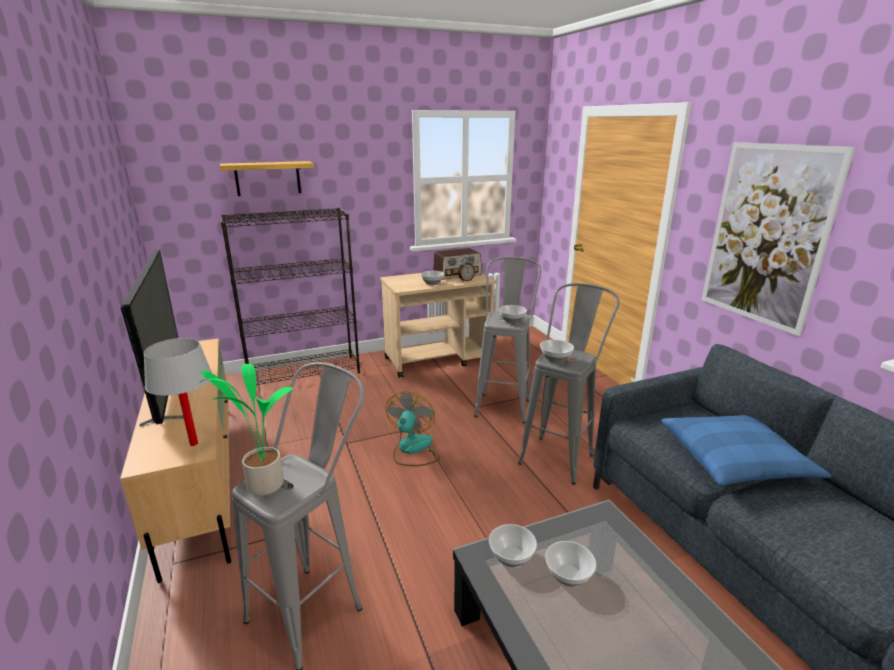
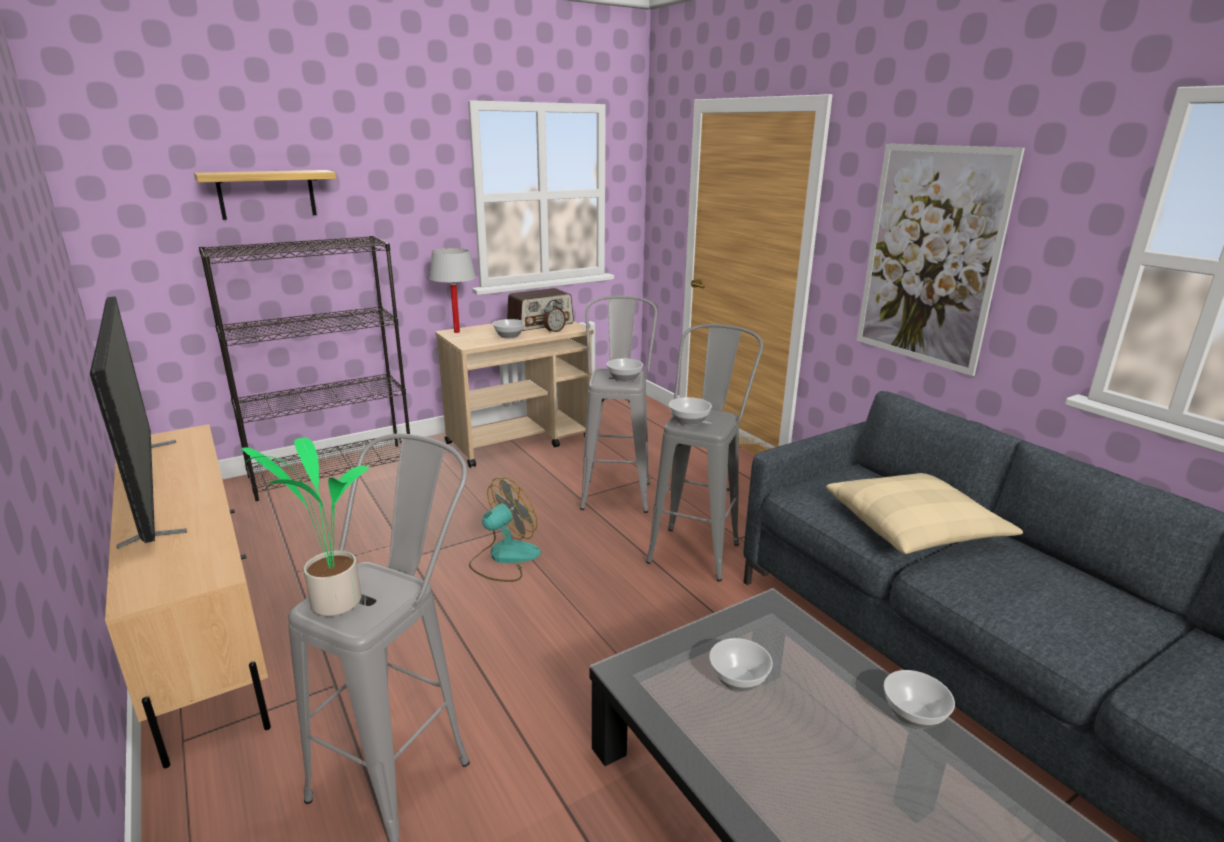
camera: 10 degrees left, 0 degrees up
(194, 443) = (208, 564): white table lamp -> white table lamp (457, 332)
(413, 449) = (504, 558): fan -> fan turned 45 degrees clockwise
(512, 556) = (666, 665): bowl -> bowl (914, 714)
(735, 460) = (915, 526): blue pillow -> beige pillow

